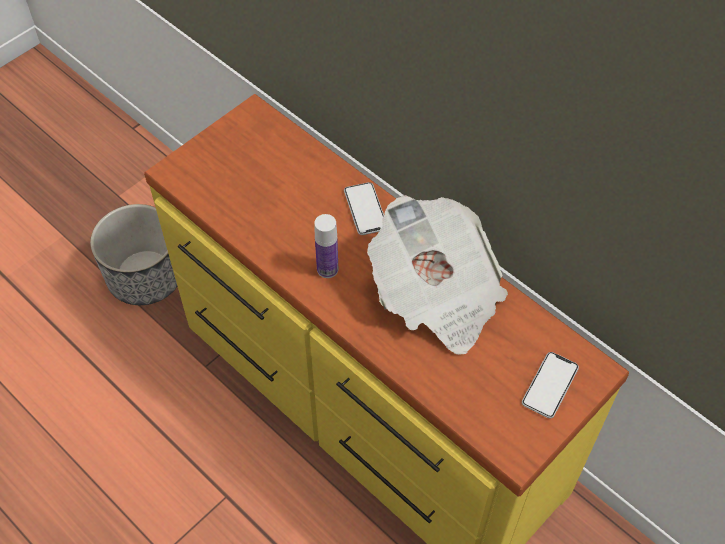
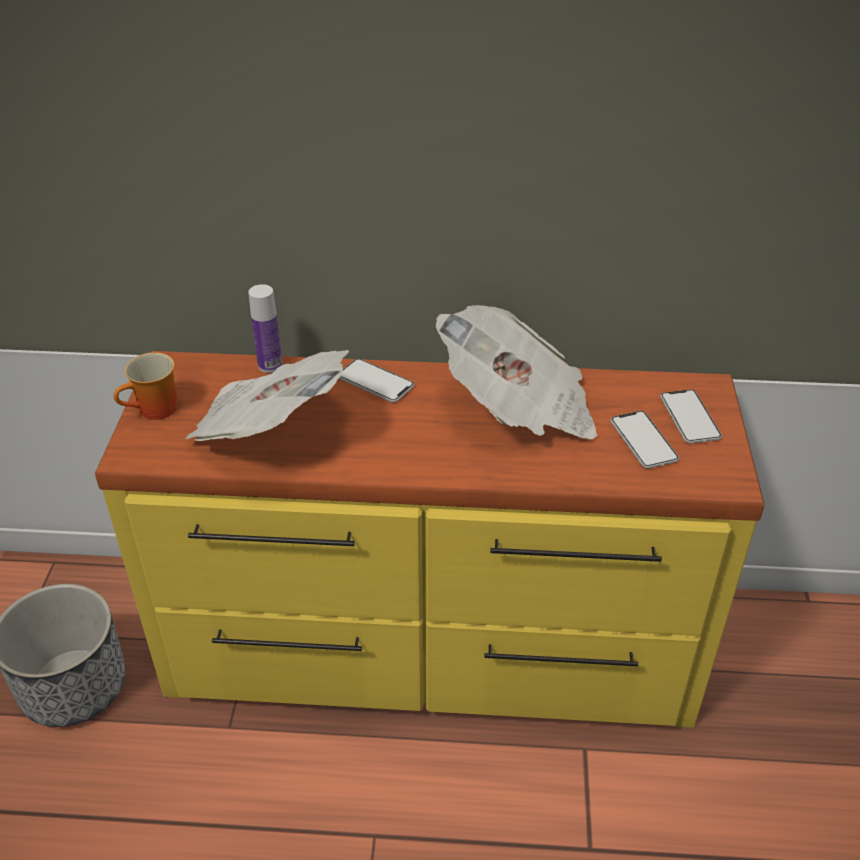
camera: 40 degrees left, 15 degrees down
(214, 146) = (155, 411): none -> mug
(265, 205) = (270, 429): none -> newspaper
(327, 269) = (395, 445): bottle -> bottle (270, 365)
(493, 380) = (643, 441): none -> phone

